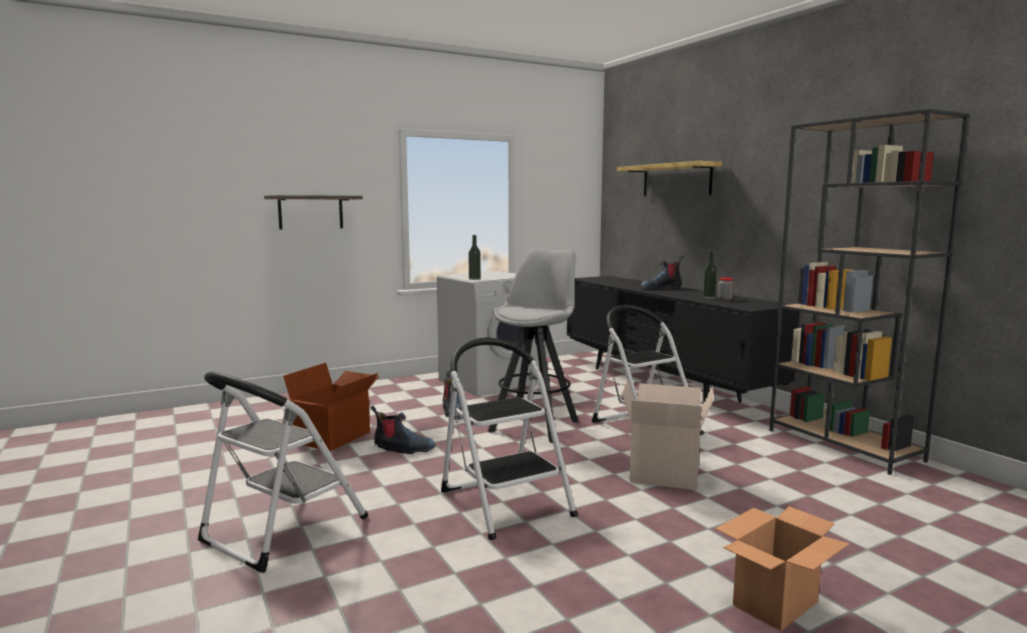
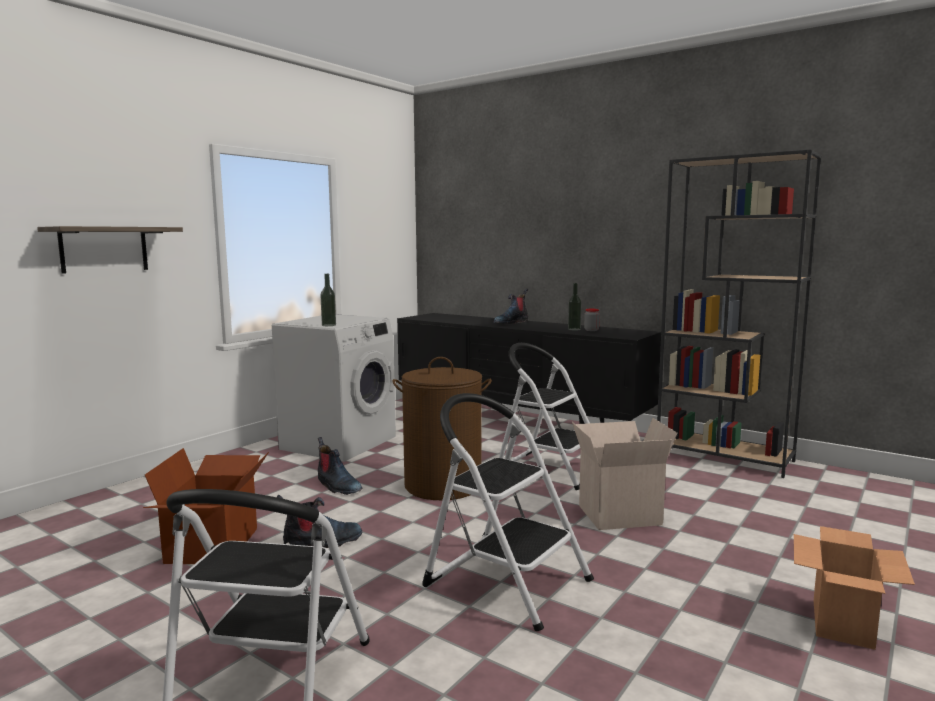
camera: 25 degrees left, 0 degrees up
(535, 425) = (443, 485): grey stool -> brown laundry basket
(676, 180) = (513, 212): shelf -> none

